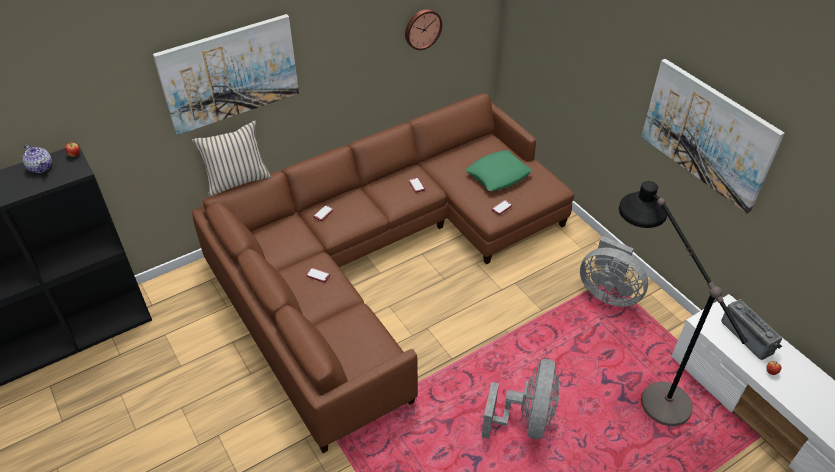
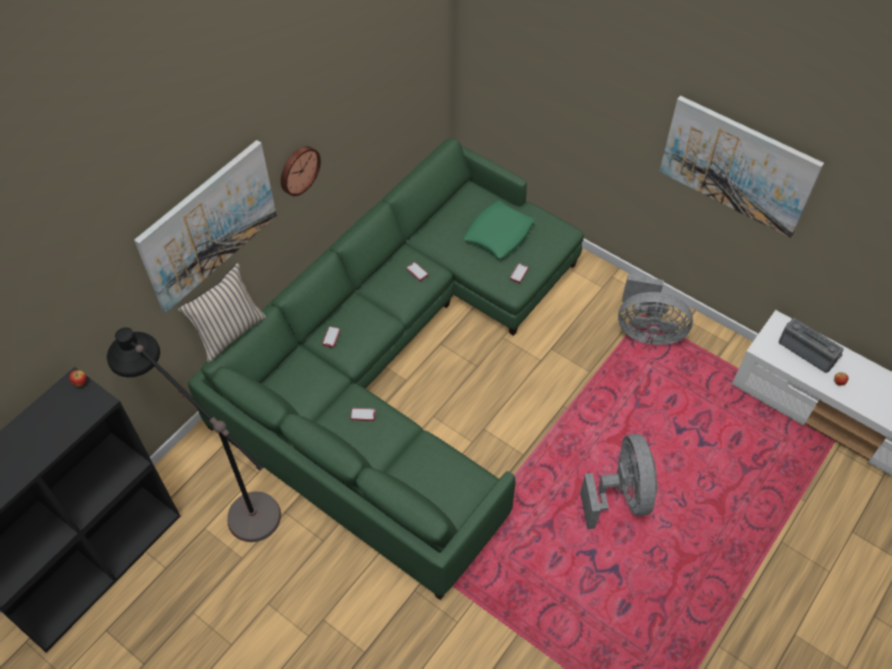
camera: 20 degrees left, 10 degrees up
(41, 167) = (50, 410): teapot -> none
(382, 259) = (400, 363): brown sofa -> green sofa
(422, 28) = (383, 95): wall clock -> wall clock (298, 169)
(640, 379) = (710, 417): black floor lamp -> black floor lamp (226, 496)

